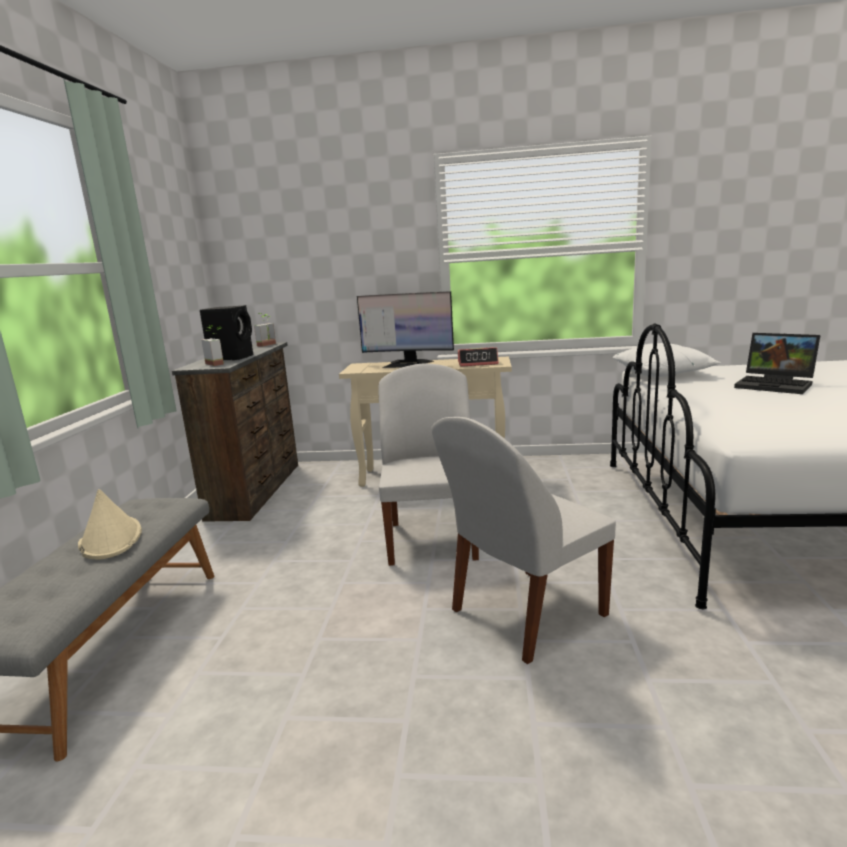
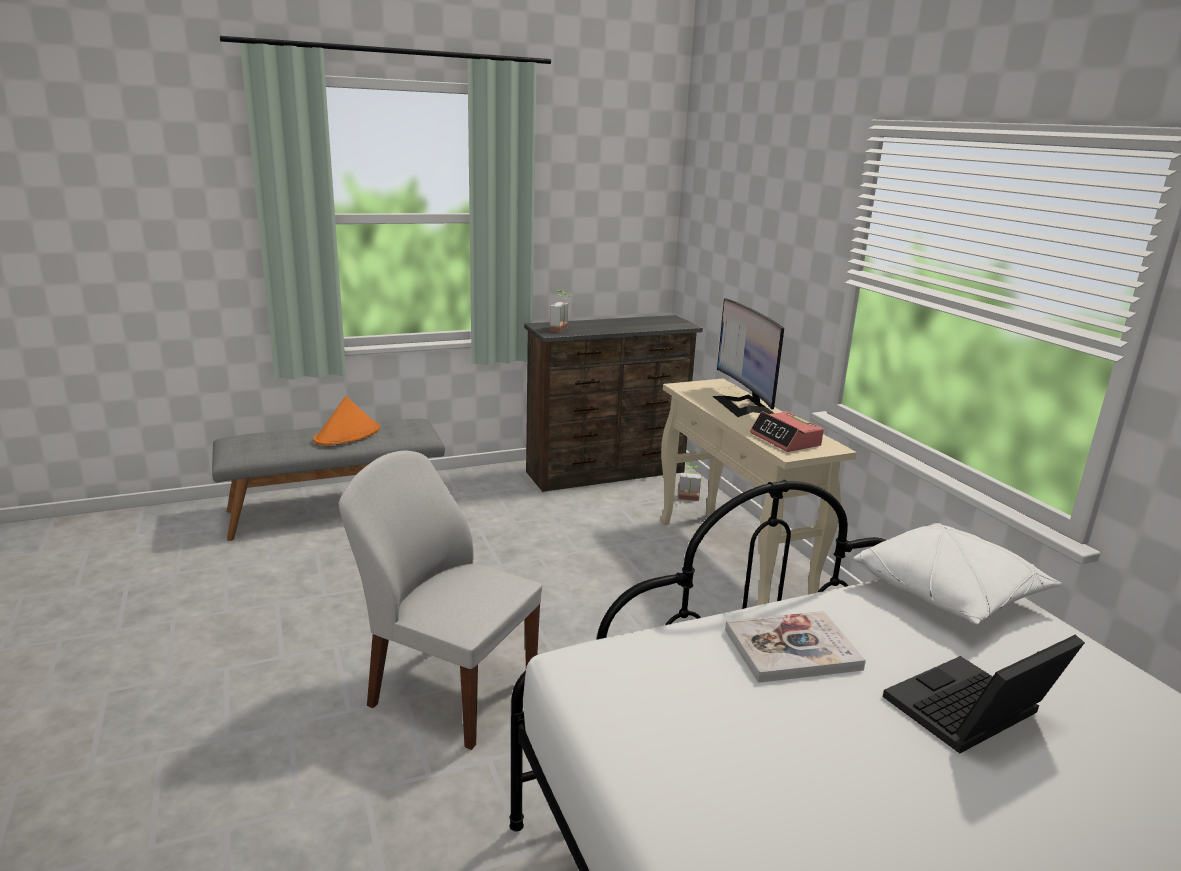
camera: 60 degrees right, 5 degrees up
(111, 539) = (347, 435): beige hat -> orange hat
(232, 357) = (595, 327): black speaker -> none
(269, 345) = (675, 325): potted plant -> potted plant (688, 499)
(433, 539) = (570, 599): white chair -> none
(721, 400) = (792, 649): none -> book
(776, 385) = (970, 714): laptop -> laptop turned 45 degrees clockwise

